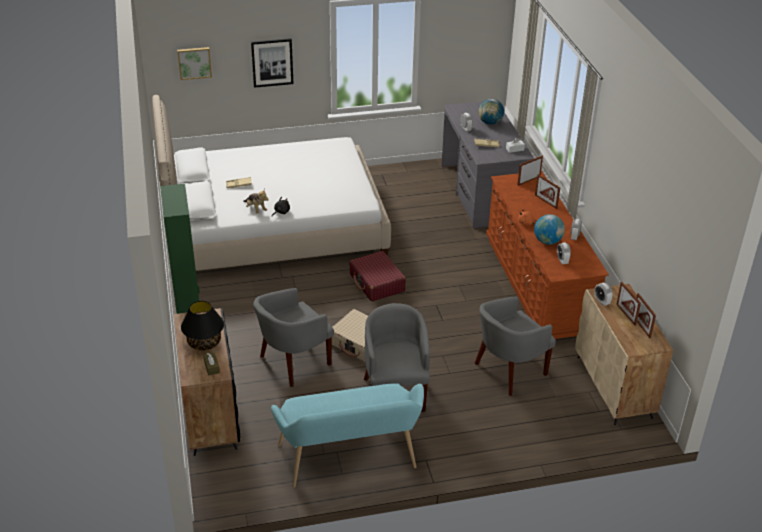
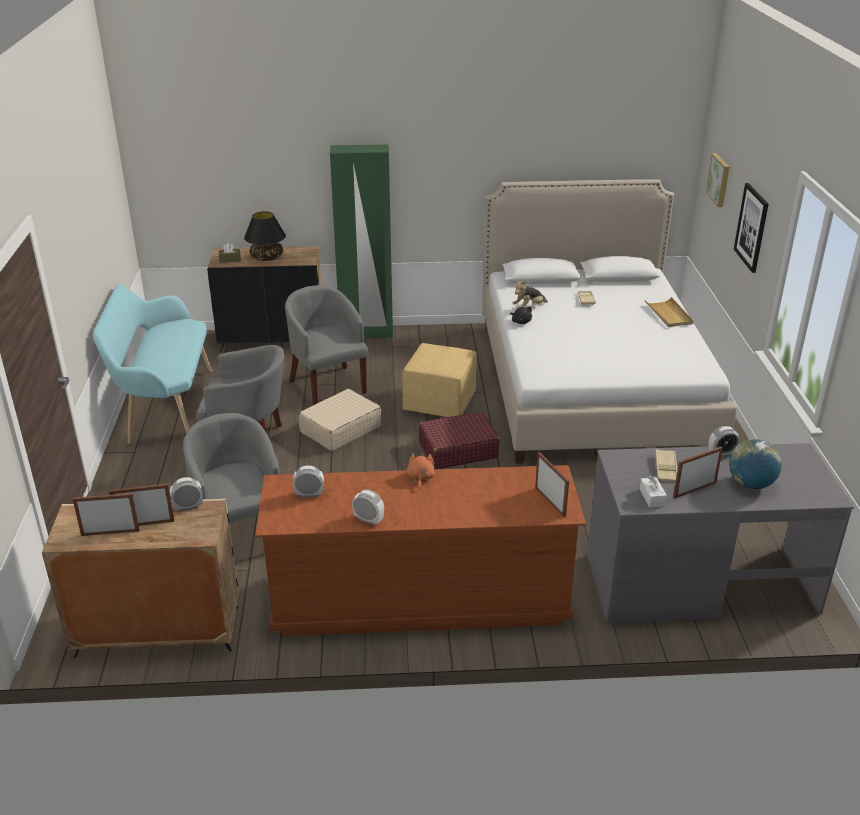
camera: 100 degrees right, 5 degrees down
(260, 152) = (668, 314): none -> beige tray
(314, 296) = (440, 404): none -> yellow ottoman
(546, 202) = (480, 509): picture frame -> picture frame (694, 490)
(547, 241) = (364, 489): globe -> none

